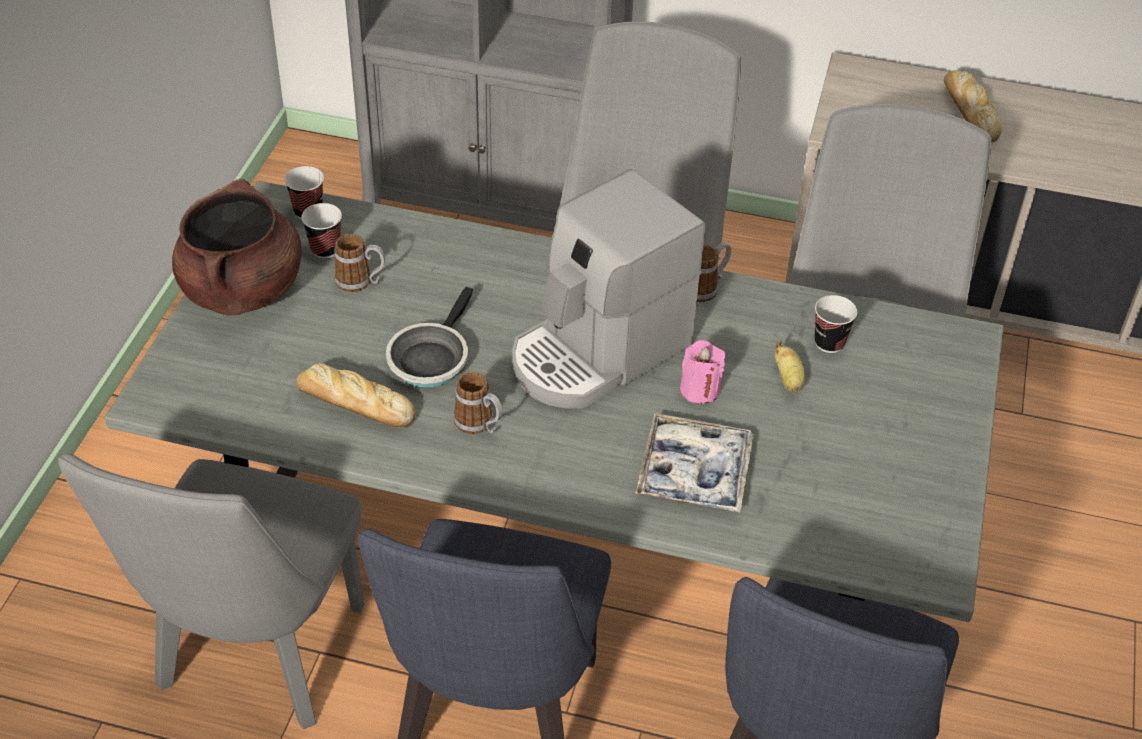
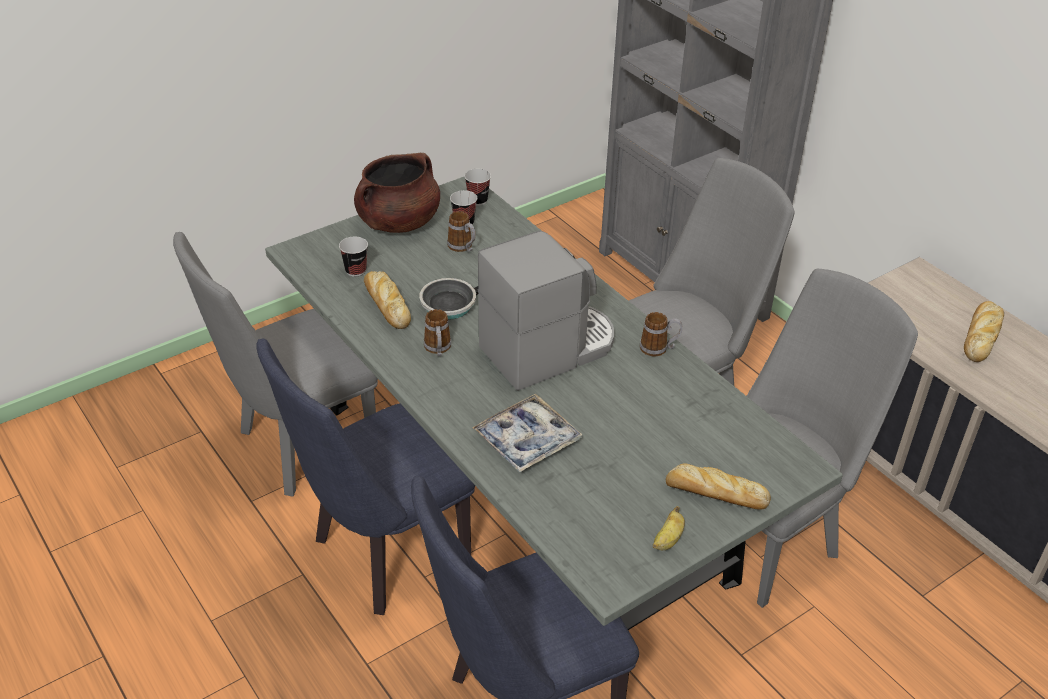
camera: 40 degrees right, 5 degrees down
(598, 353) = (549, 349): coffee machine -> coffee machine turned 150 degrees clockwise
(700, 389) = (586, 399): pink candle -> none
(788, 380) = (648, 424): banana -> banana (668, 540)
(829, 343) = (702, 419): cup -> cup (355, 270)
(924, 416) = (714, 493): none -> bread

